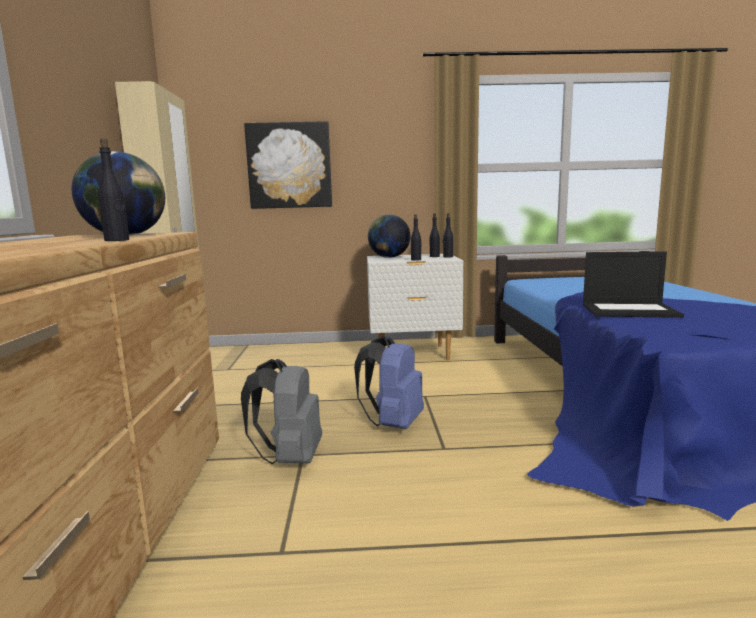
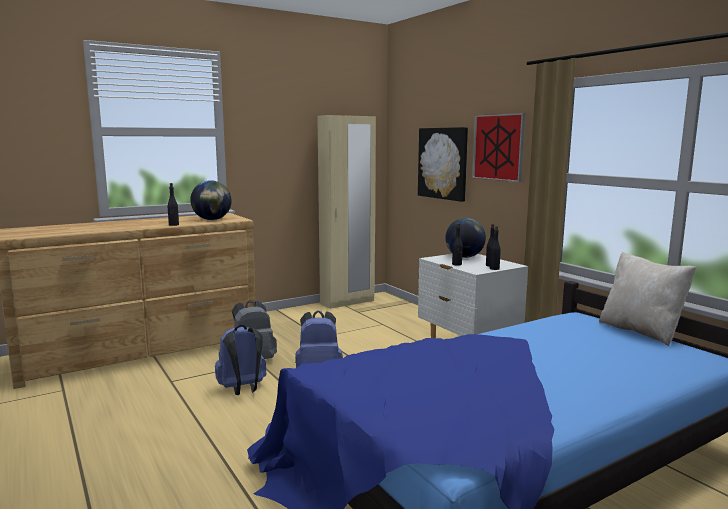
camera: 60 degrees right, 0 degrees up
(376, 143) = (498, 147): none -> picture
(391, 483) = (242, 389): none -> blue backpack
(574, 276) = (641, 331): none -> beige pillow
(630, 310) = (419, 354): laptop -> none

